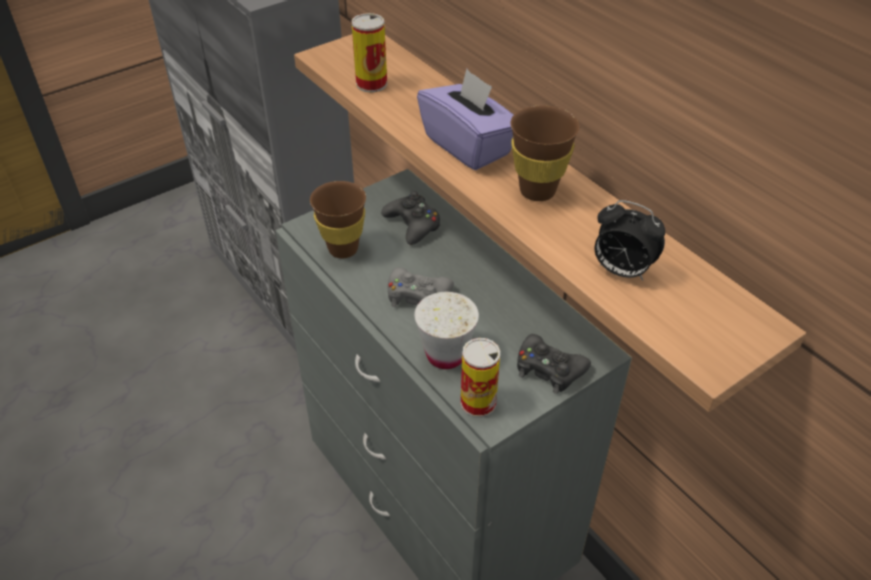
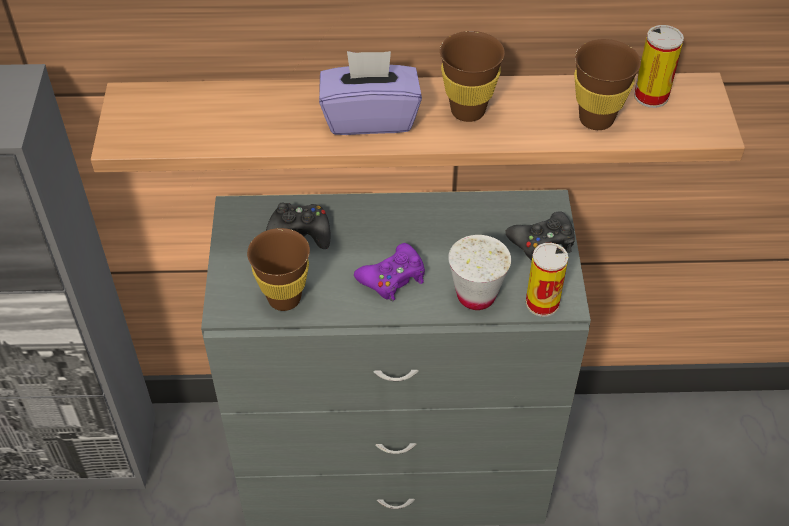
camera: 55 degrees left, 5 degrees up
(371, 84) = (210, 130): can -> can (651, 96)
(417, 296) = (393, 278): grey game controller -> purple game controller
(621, 271) = (596, 119): alarm clock -> brown cup

